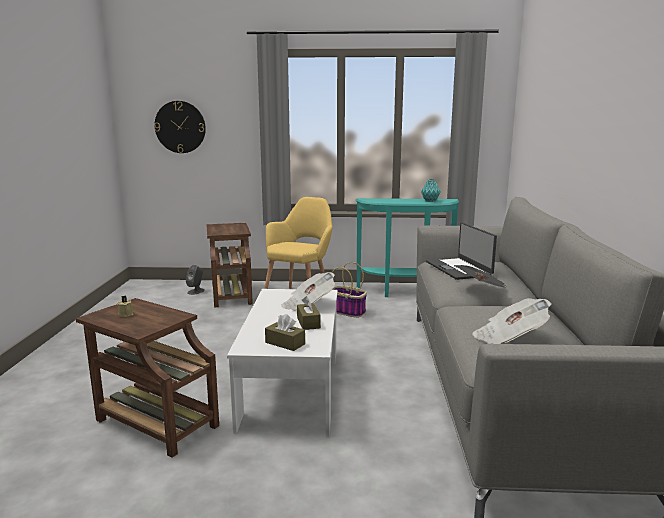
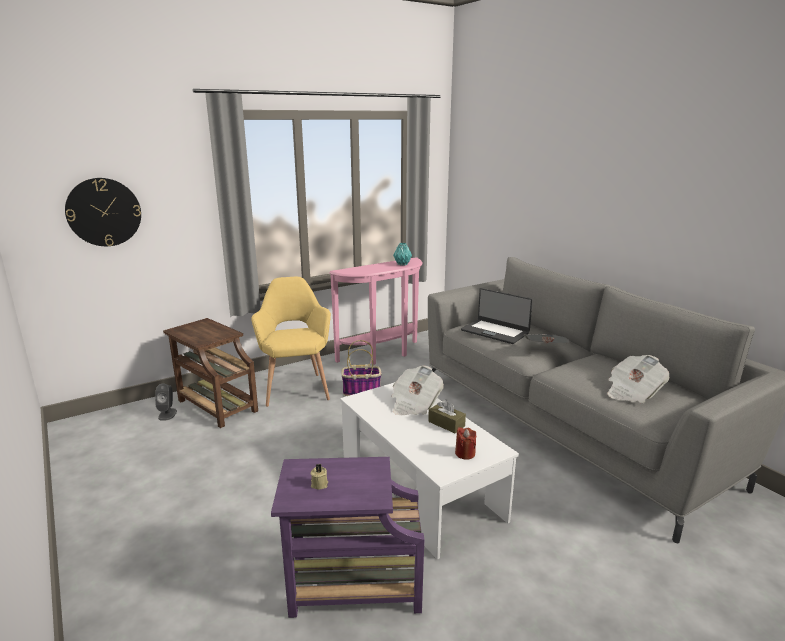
camera: 35 degrees left, 5 degrees up
(154, 422) = (351, 587): brown side table -> purple side table
(285, 343) = (465, 453): brown tissue box -> red candle
(405, 292) = (383, 355): turquoise console table -> pink console table

